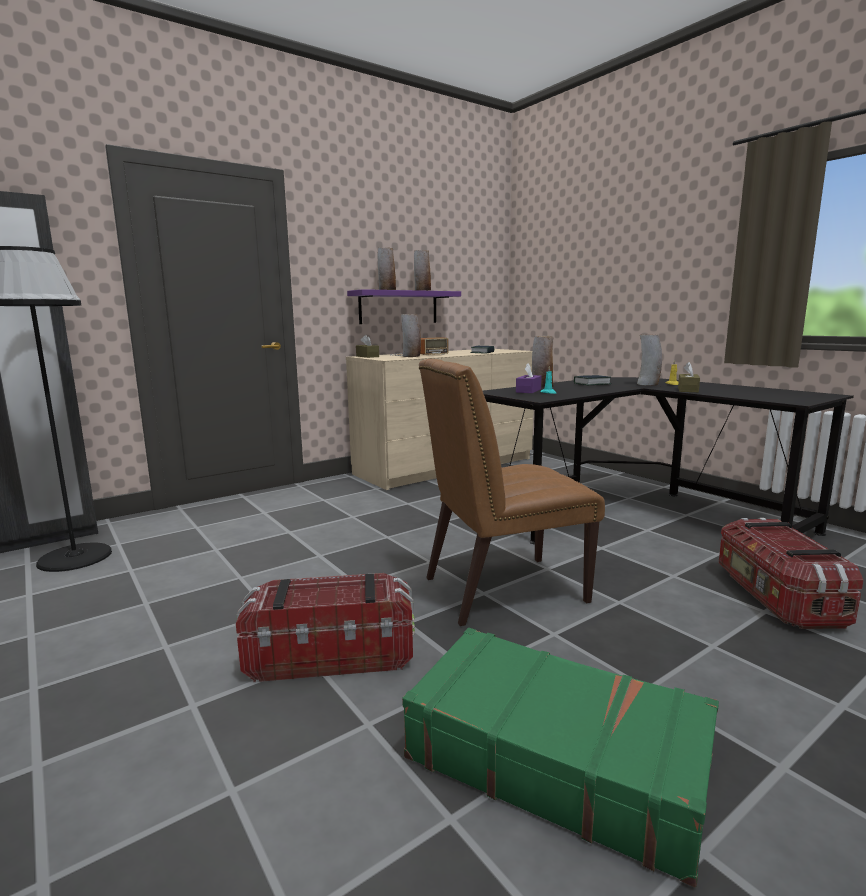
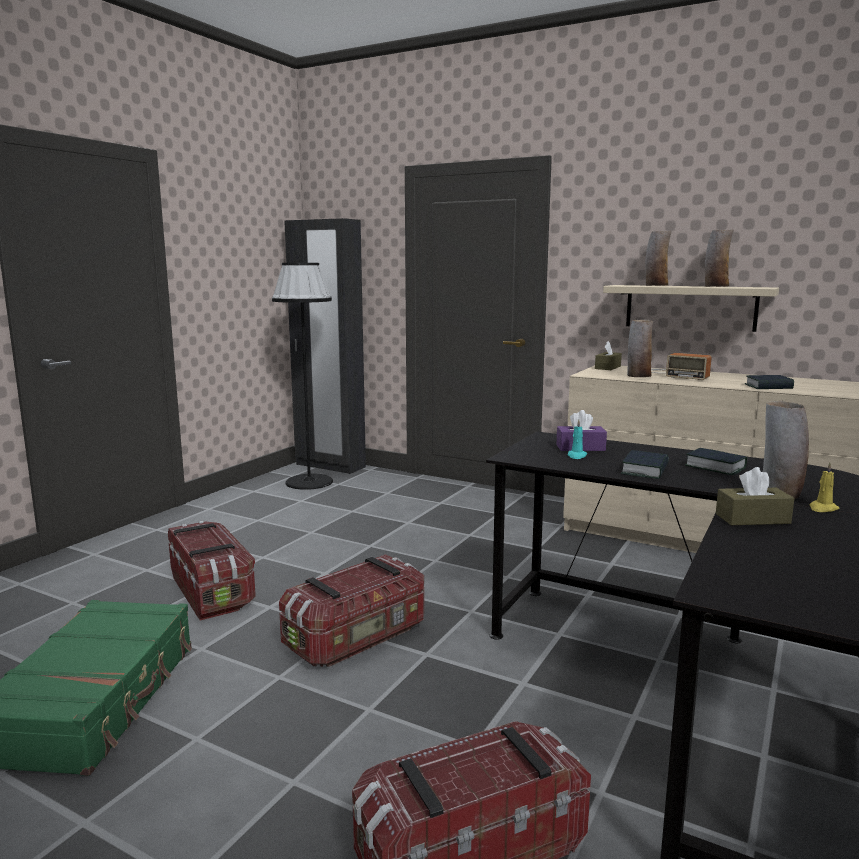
camera: 65 degrees right, 0 degrees up
(398, 307) = (690, 307): purple shelf -> beige shelf
(505, 589) = (358, 638): brown chair -> storage box
(542, 387) = (630, 449): vase -> none
(591, 389) = (645, 470): none -> book

